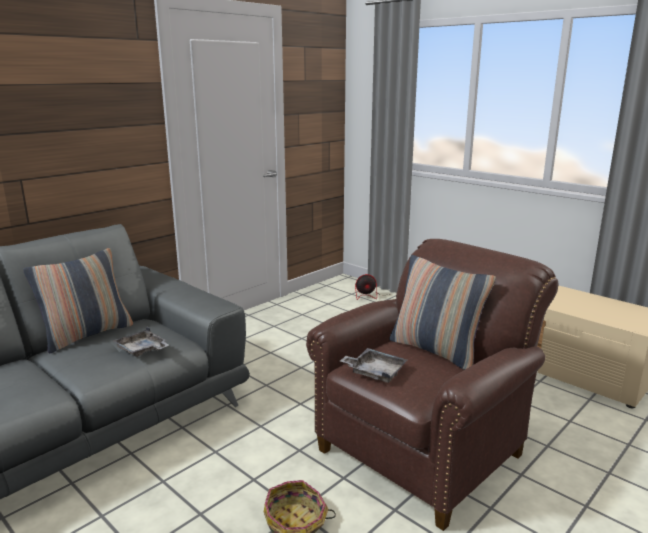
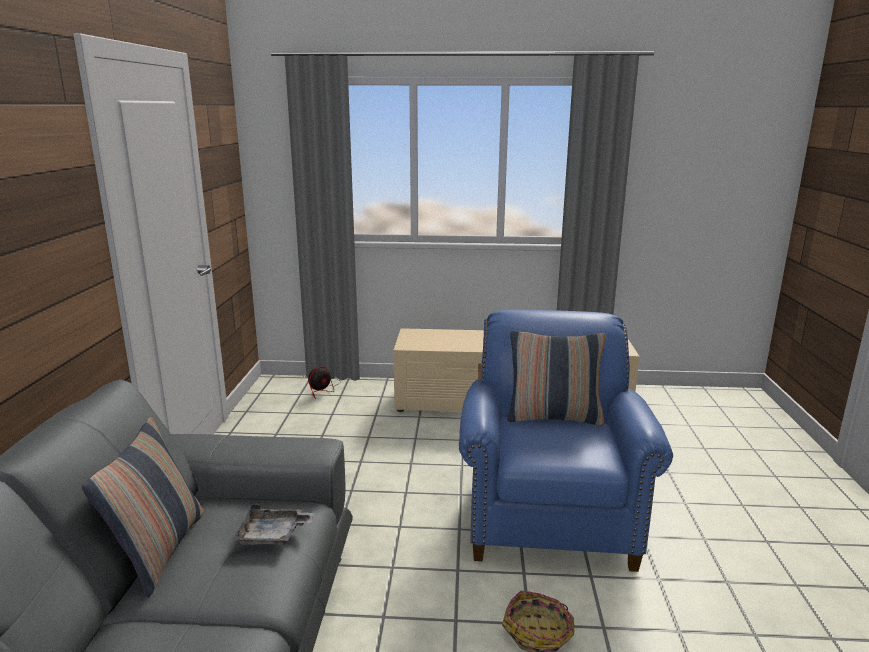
camera: 40 degrees left, 0 degrees up
(374, 372) = (545, 454): grey tray -> none
(426, 448) = (549, 514): brown armchair -> blue armchair

